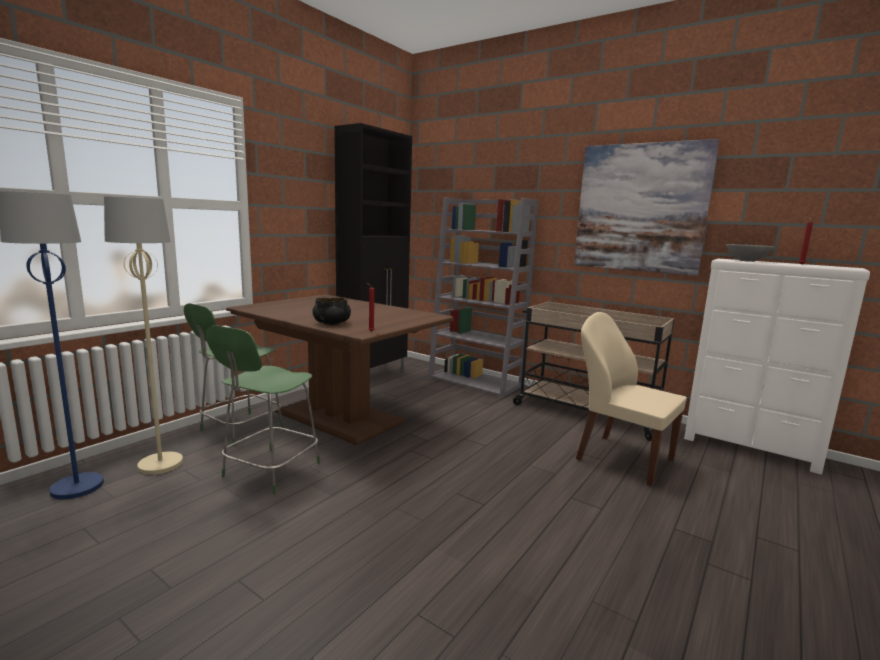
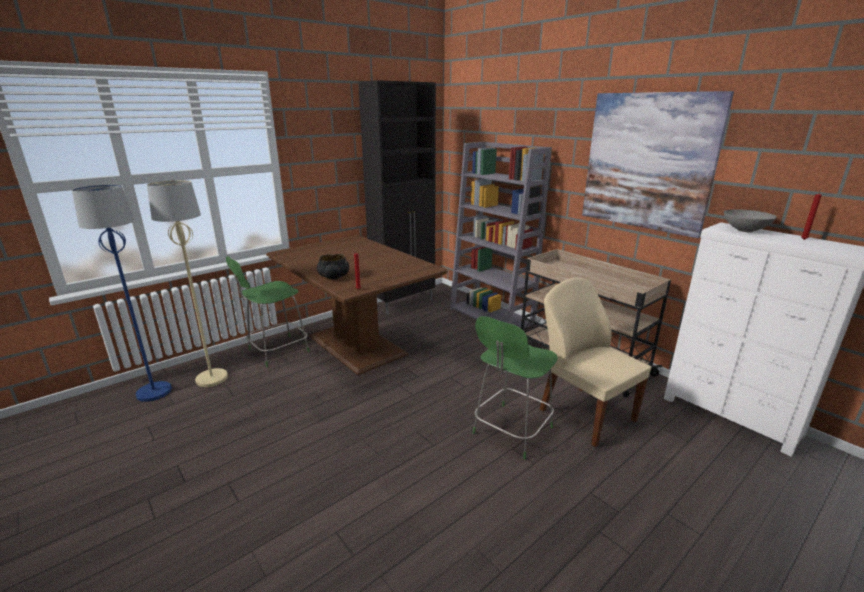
camera: 15 degrees right, 10 degrees up
(269, 471) = (283, 393): green chair -> green chair (511, 432)

